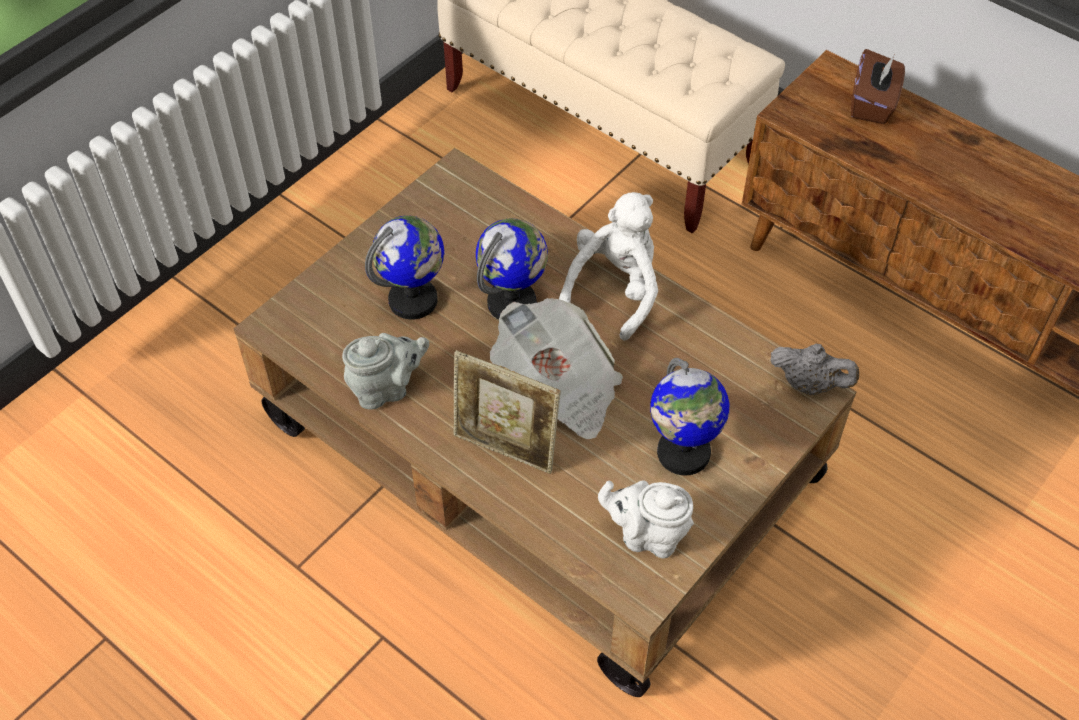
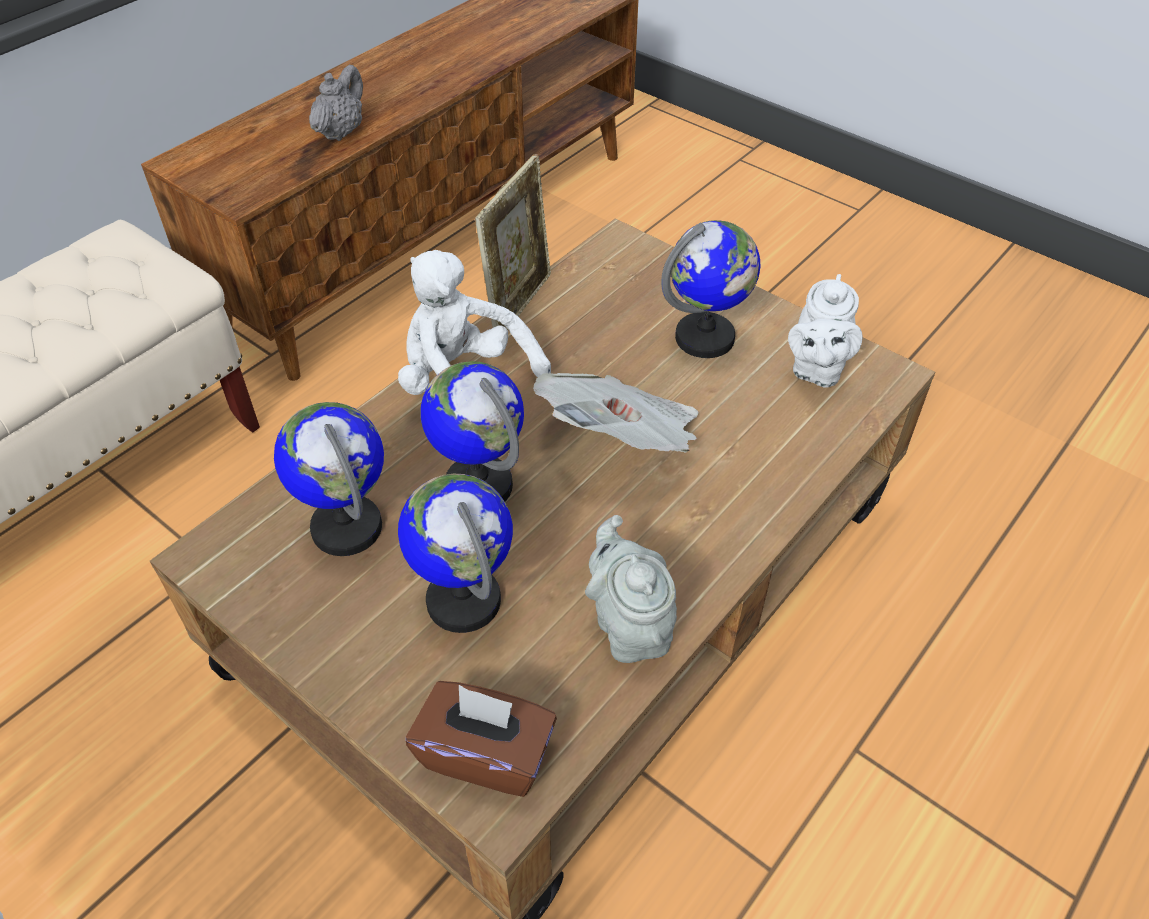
camera: 90 degrees left, 5 degrees down
(477, 236) = (347, 527): none -> globe
(505, 450) = (719, 490): picture frame -> picture frame (519, 305)
(809, 384) = (607, 246): grey teapot -> grey teapot (341, 132)
(873, 104) = (246, 140): brown tissue box -> brown tissue box (486, 754)

